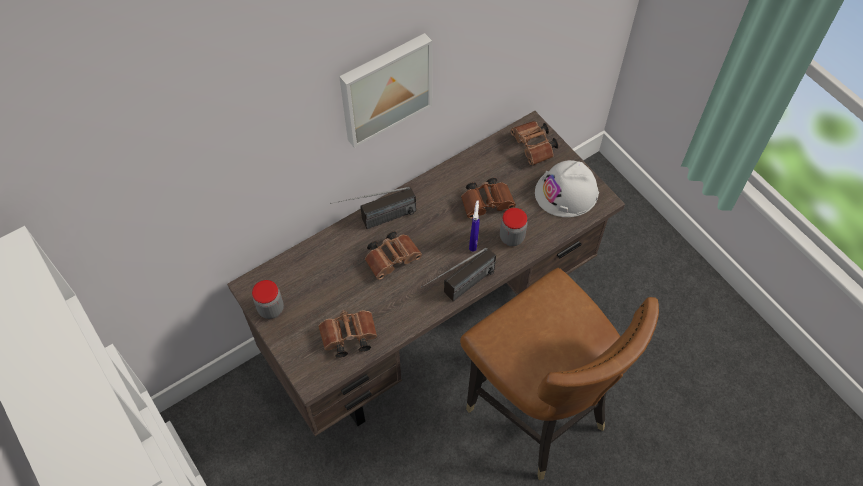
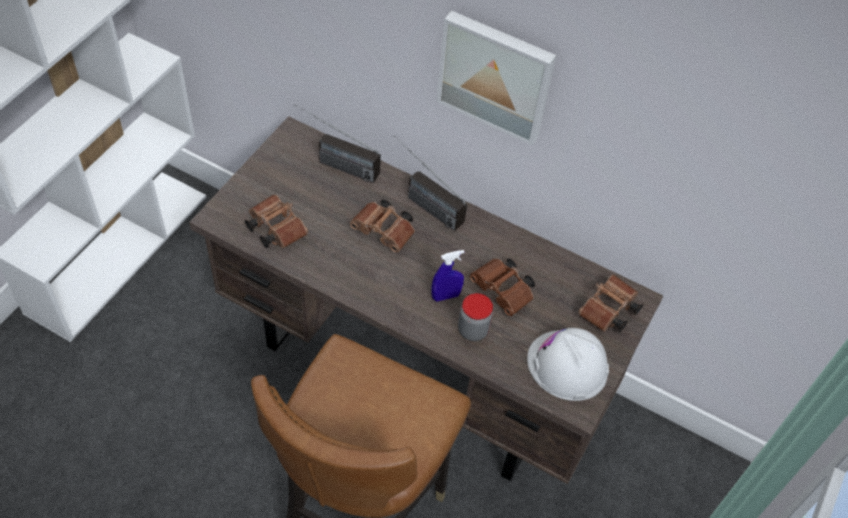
camera: 60 degrees right, 5 degrees down
(271, 309) = (277, 158): jar -> none
(459, 291) = (377, 303): radio -> radio (334, 163)

